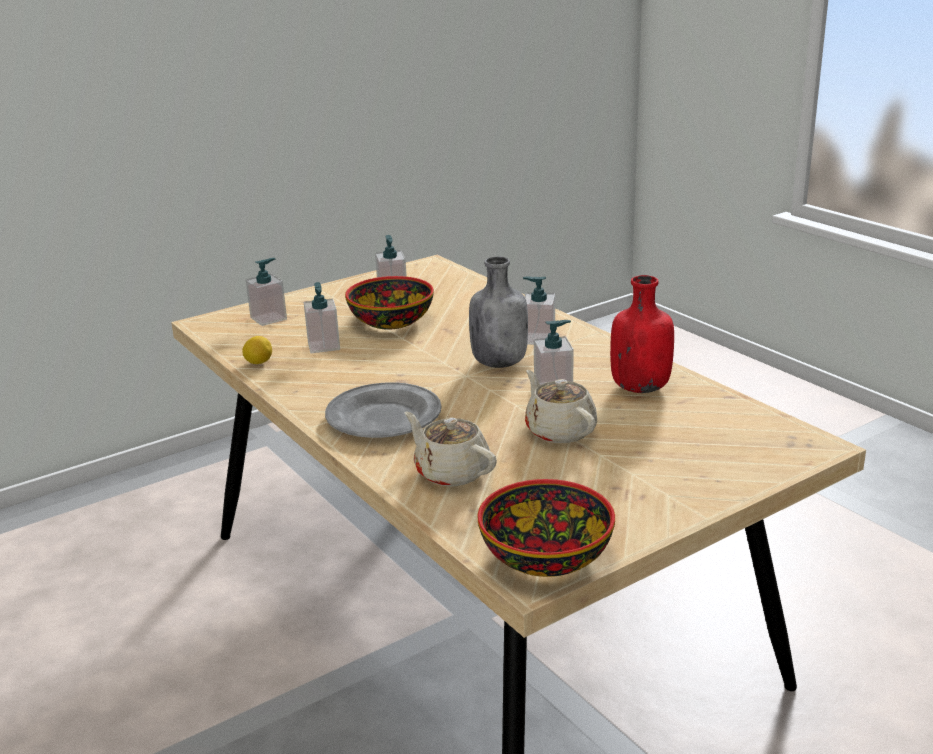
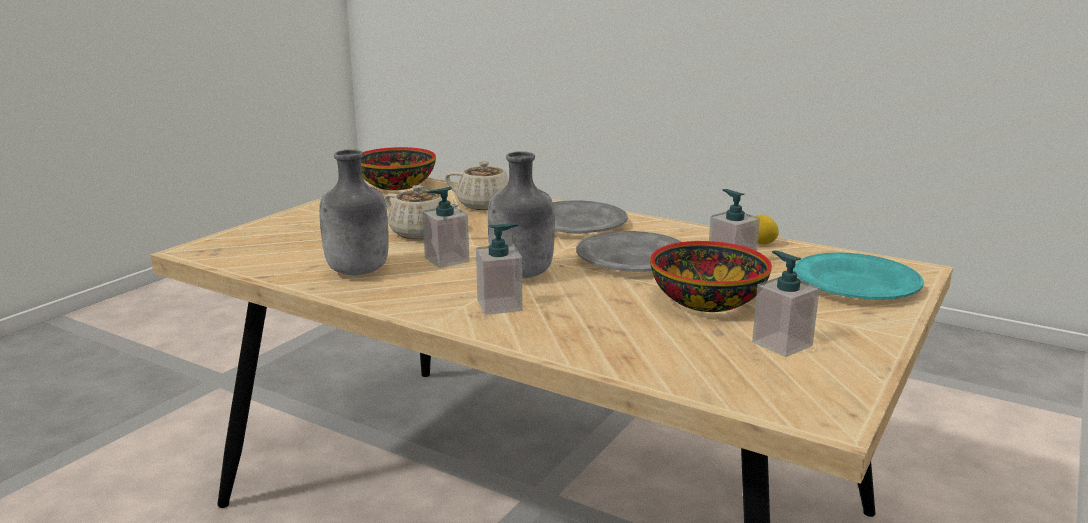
camera: 155 degrees right, 5 degrees down
(269, 318) = (856, 284): soap dispenser -> turquoise plate
(391, 364) = (632, 258): none -> grey plate
(640, 387) = (358, 272): red bottle -> grey bottle

